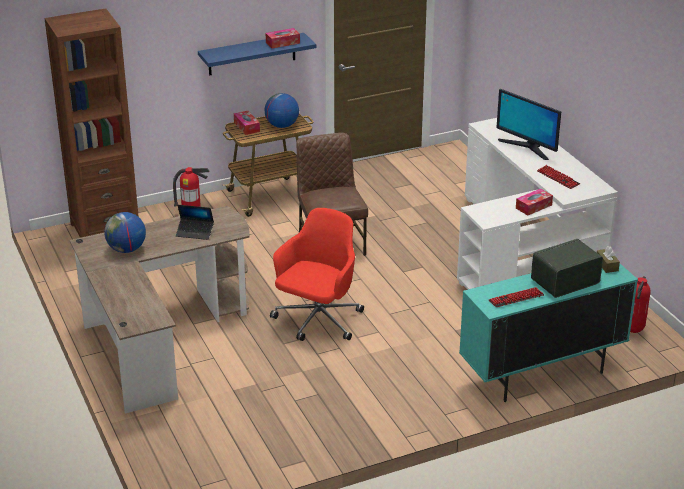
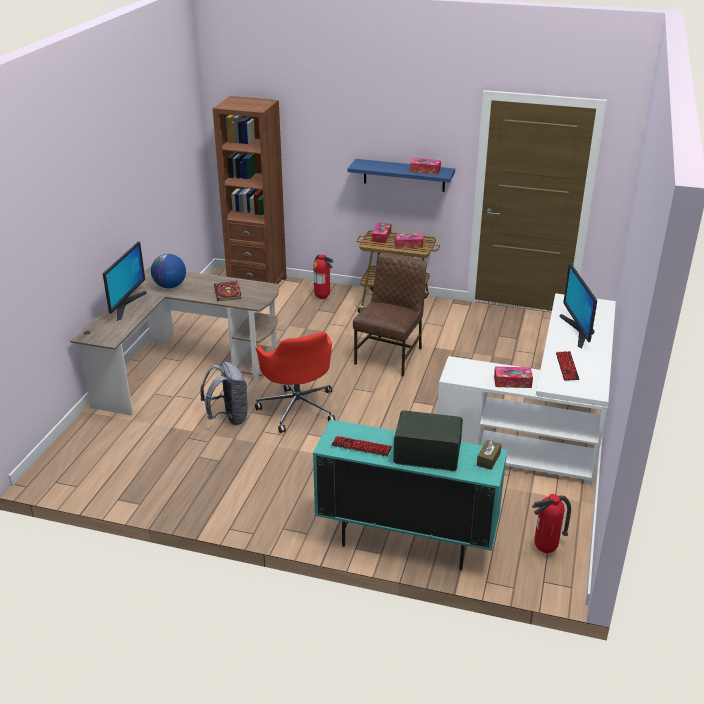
camera: 40 degrees right, 0 degrees up
(114, 284) = (126, 305): none -> monitor
(195, 232) = (228, 293): laptop -> book
(271, 358) = (228, 418): none -> grey backpack
(282, 126) = (408, 245): globe -> tissue box
(317, 320) = (298, 407): red office chair -> red office chair turned 90 degrees clockwise

